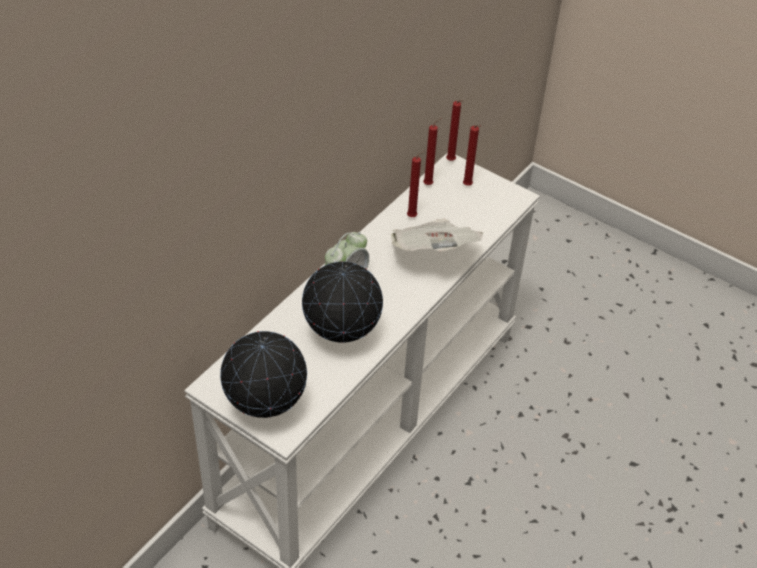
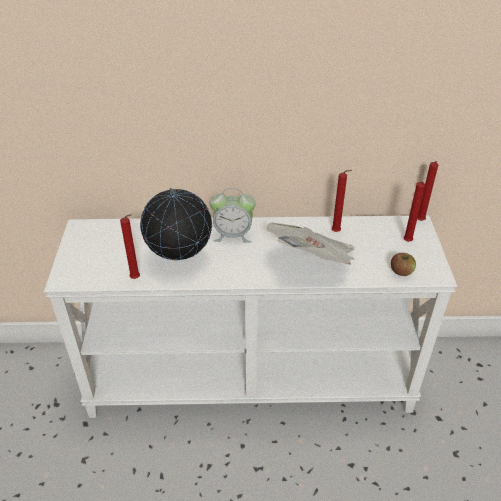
camera: 55 degrees right, 5 degrees down
(266, 408) = (81, 259): globe -> none
(429, 184) = (380, 223): red candle -> red candle (136, 279)
(497, 213) = (401, 271): none -> apple

